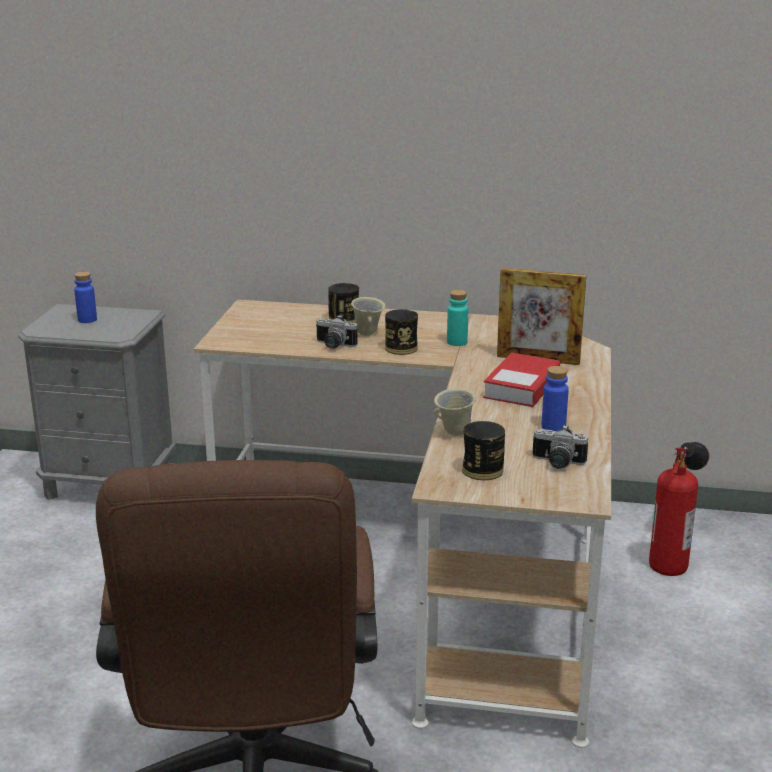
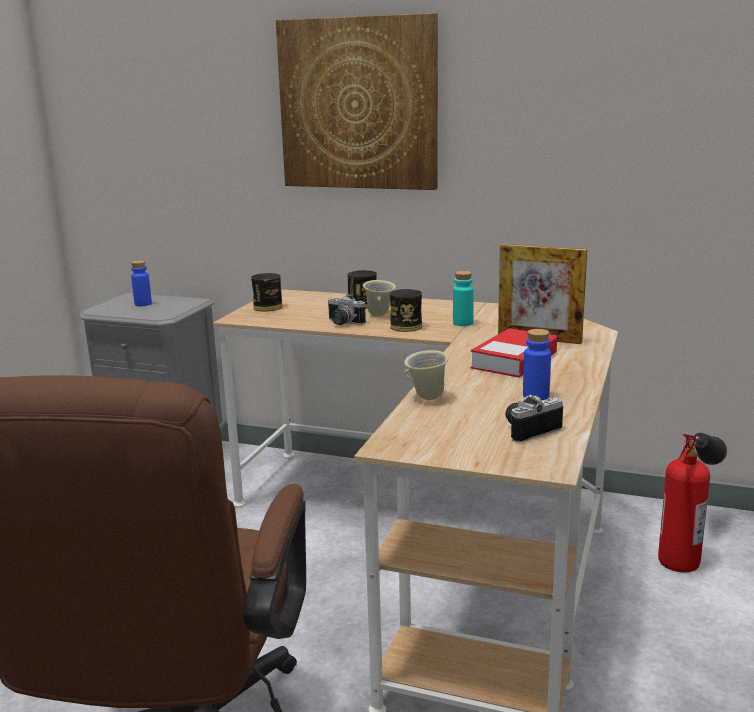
camera: 10 degrees right, 5 degrees down
(335, 106) = (358, 104): none -> picture
(482, 470) = (443, 432): can -> can (268, 307)
(557, 463) = (528, 429): camera -> camera turned 120 degrees clockwise

